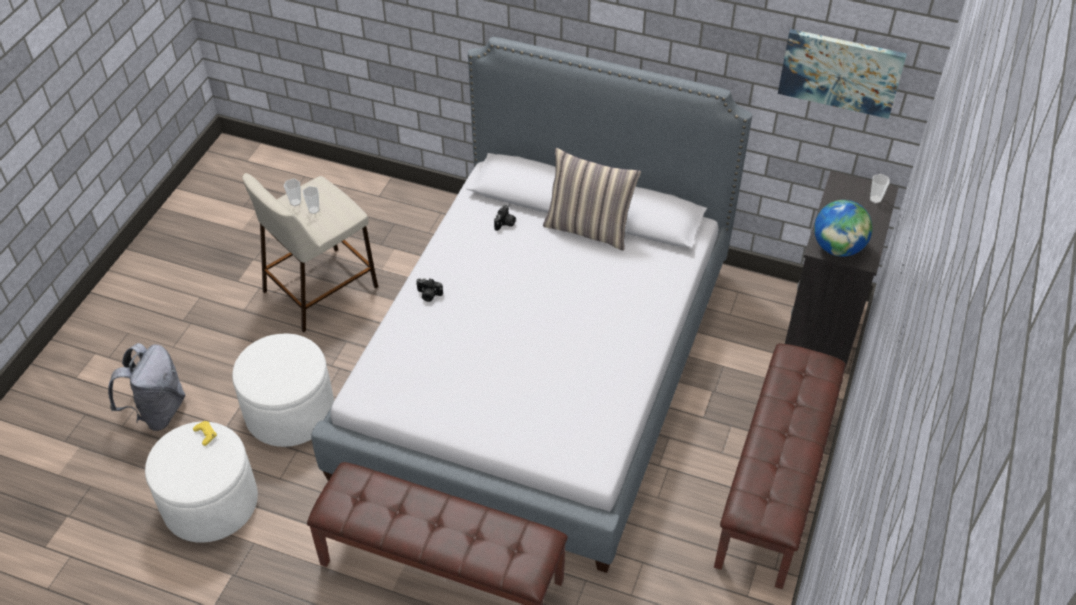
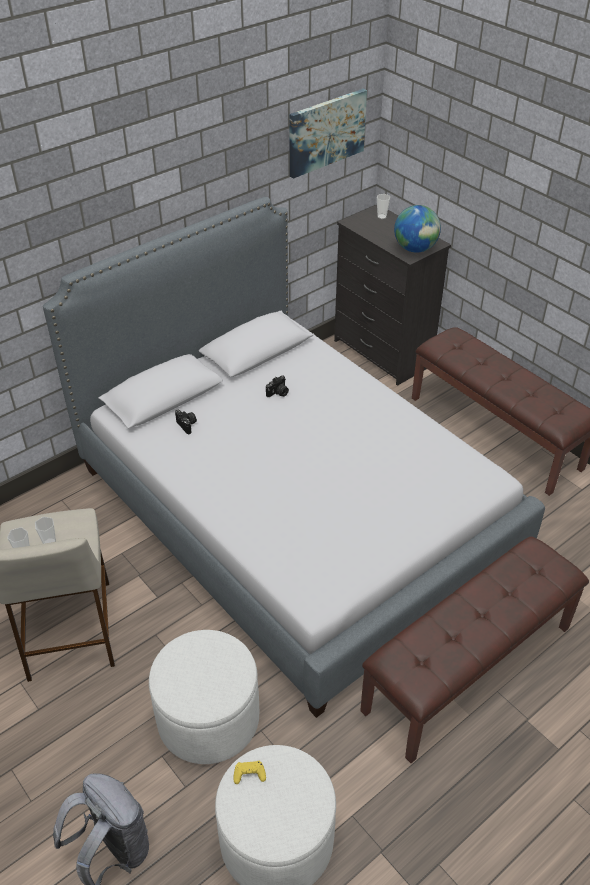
camera: 60 degrees left, 5 degrees down
(428, 295) = (229, 507): camera -> camera (278, 393)
(589, 228) = (239, 380): pillow -> none

